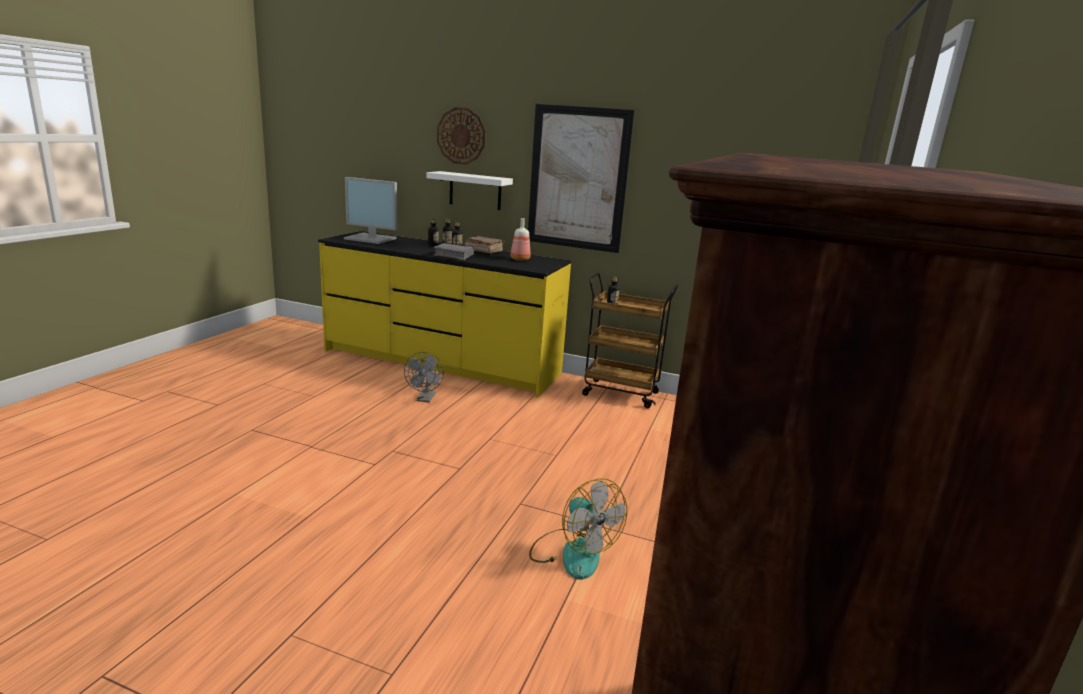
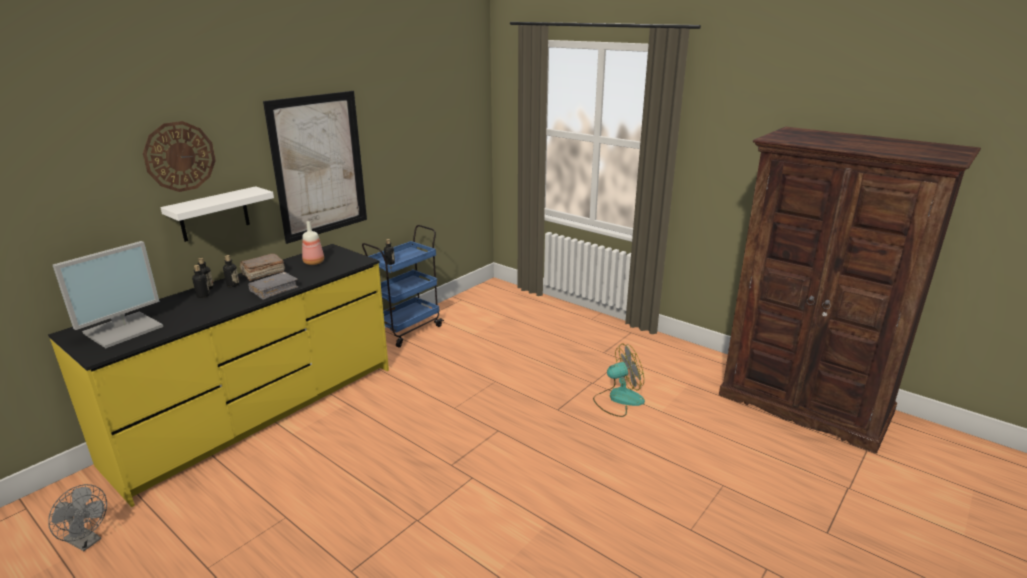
camera: 70 degrees left, 5 degrees up
(425, 399) = (350, 434): grey fan -> grey fan (87, 542)
(621, 394) = (408, 330): brown cart -> blue cart

